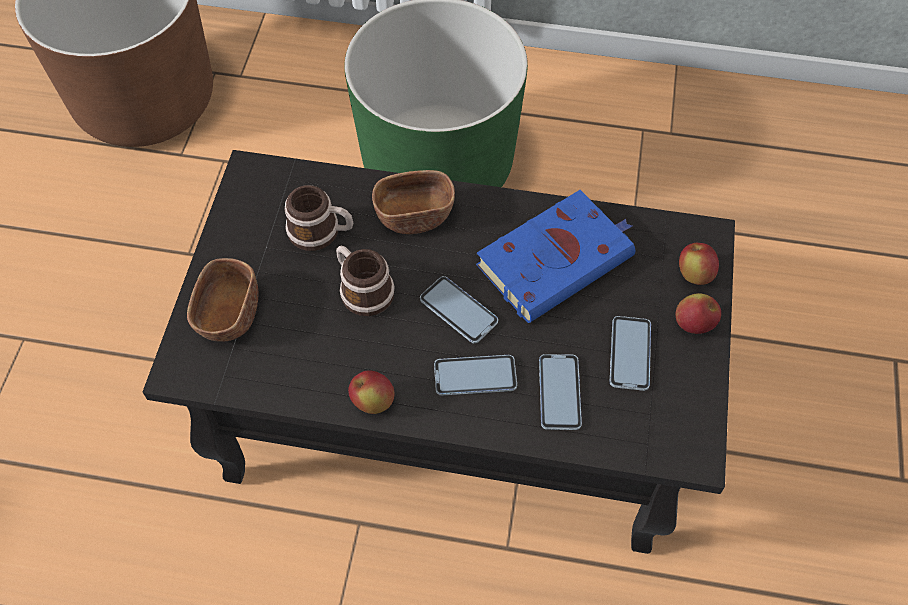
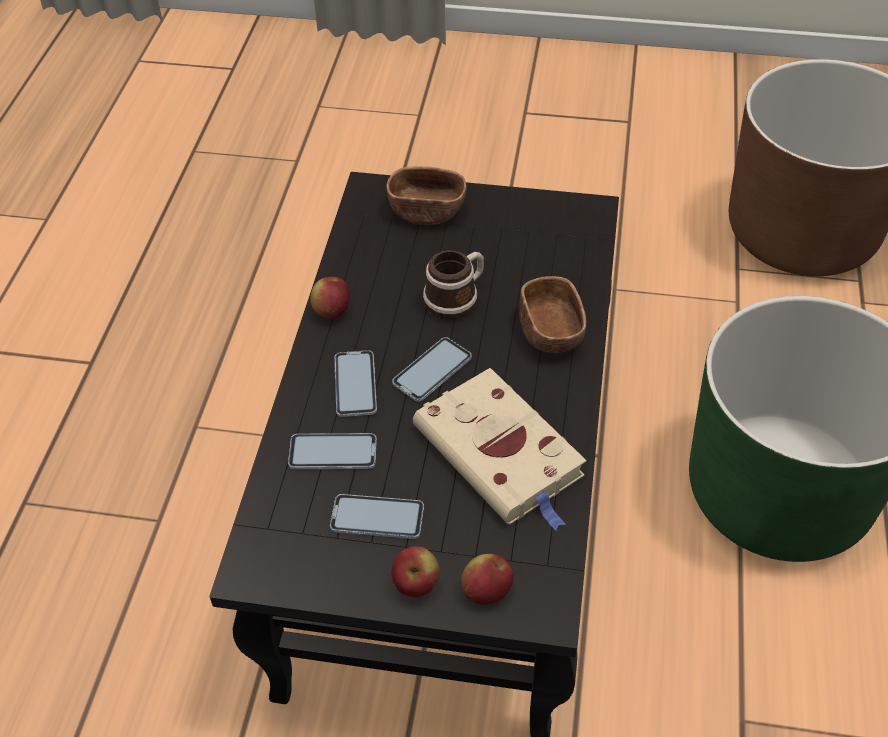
camera: 90 degrees right, 10 degrees down
(321, 232) = (523, 264): mug -> none
(557, 259) = (502, 455): blue book -> beige book

